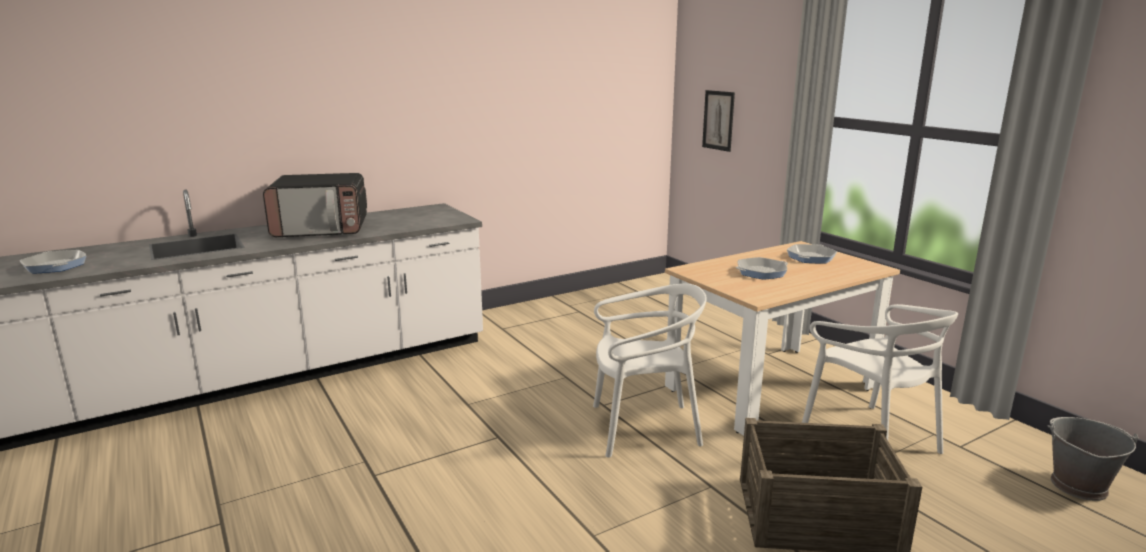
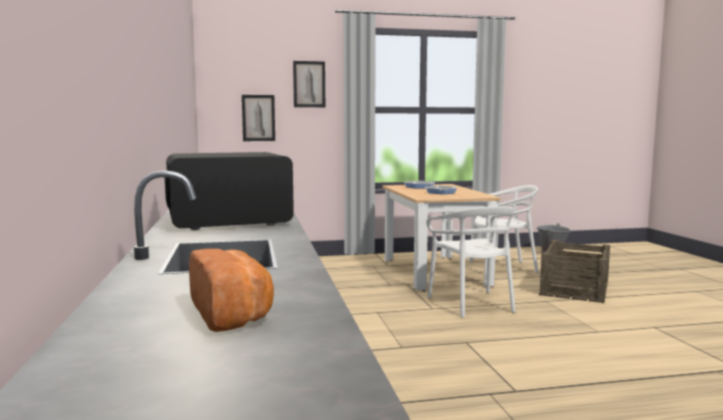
camera: 70 degrees left, 10 degrees down
(55, 266) = (234, 314): frying pan -> bread
(322, 229) = (227, 221): microwave -> microwave turned 120 degrees counterclockwise
(644, 428) = (471, 304): white chair -> white chair turned 150 degrees clockwise
(770, 79) = (309, 84): none -> picture

